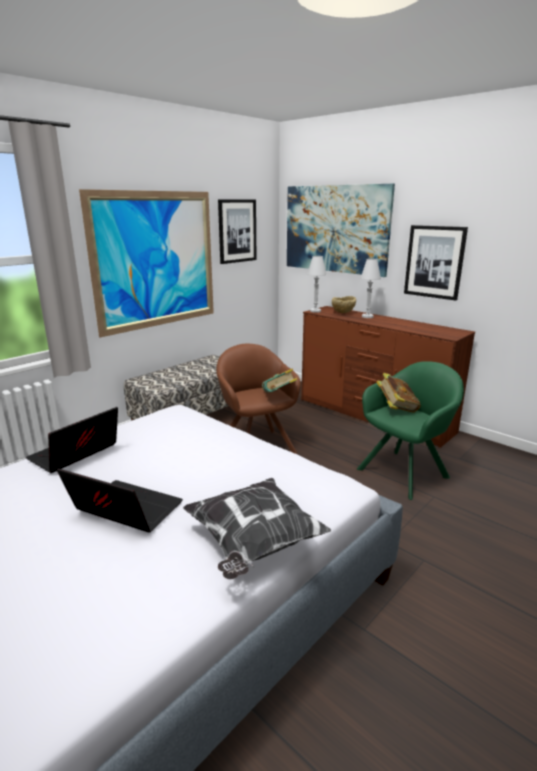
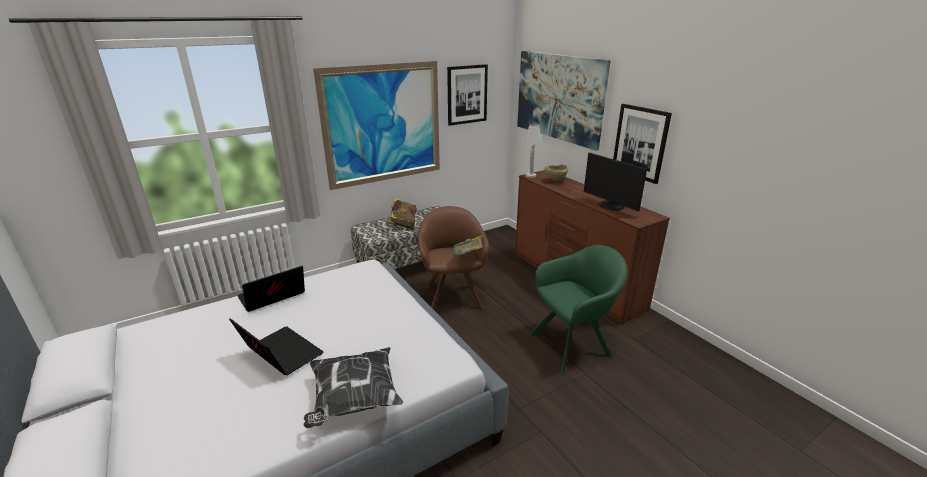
camera: 15 degrees right, 5 degrees up
(367, 317) = (575, 187): white table lamp -> none
(396, 408) = (568, 285): book -> book (403, 224)
(414, 327) = (610, 206): none -> monitor

